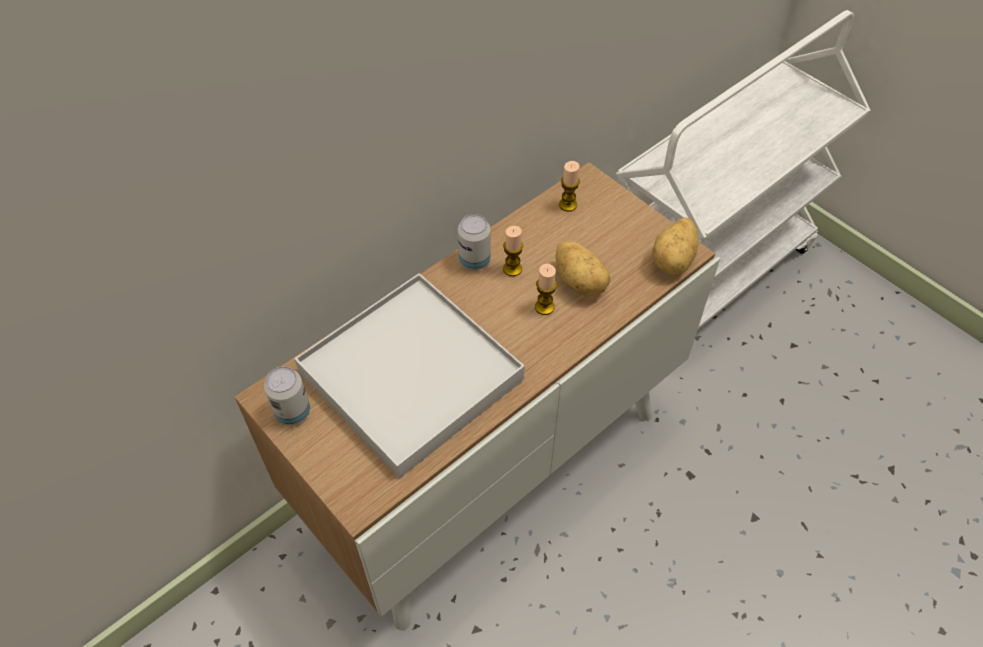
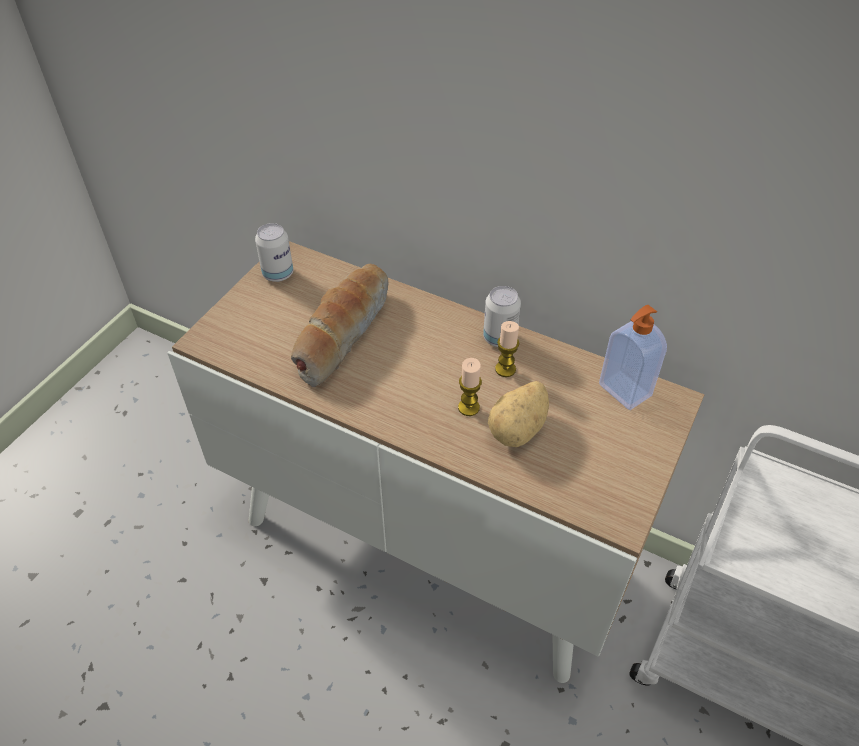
camera: 70 degrees right, 5 degrees down
(410, 376) = (342, 332): white tray -> bread
(568, 205) = (623, 391): candle -> soap dispenser
(674, 260) = (600, 511): potato -> none

